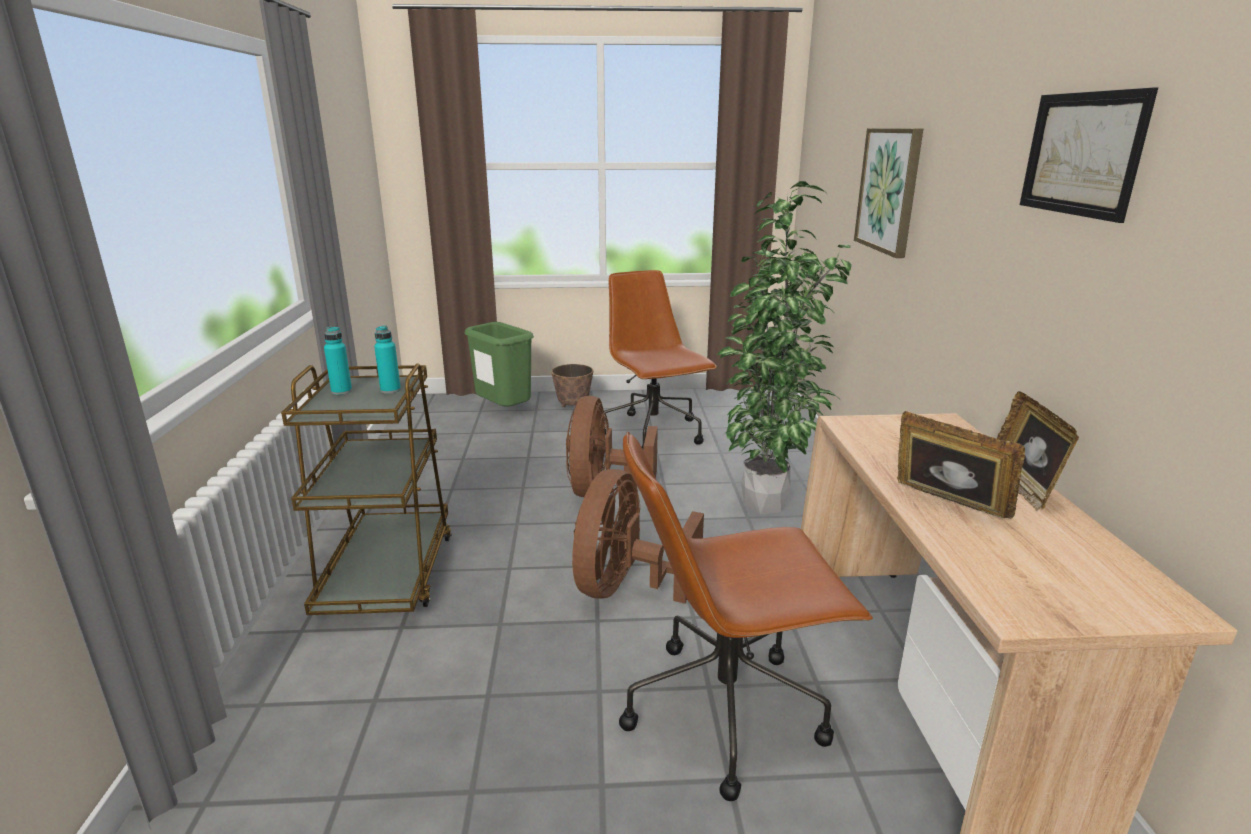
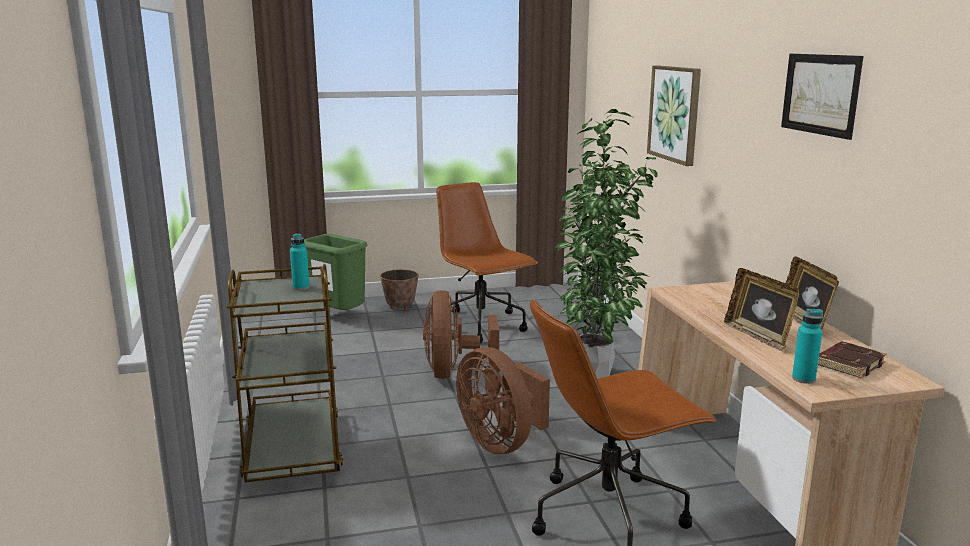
camera: 10 degrees left, 5 degrees down
(341, 391) = (259, 290): turquoise bottle -> turquoise bottle (803, 379)
(625, 587) = (501, 442): brown fan -> brown fan turned 45 degrees counterclockwise
(947, 505) = (758, 336): picture frame -> picture frame turned 150 degrees counterclockwise
(1077, 567) = (848, 364): none -> brown book

